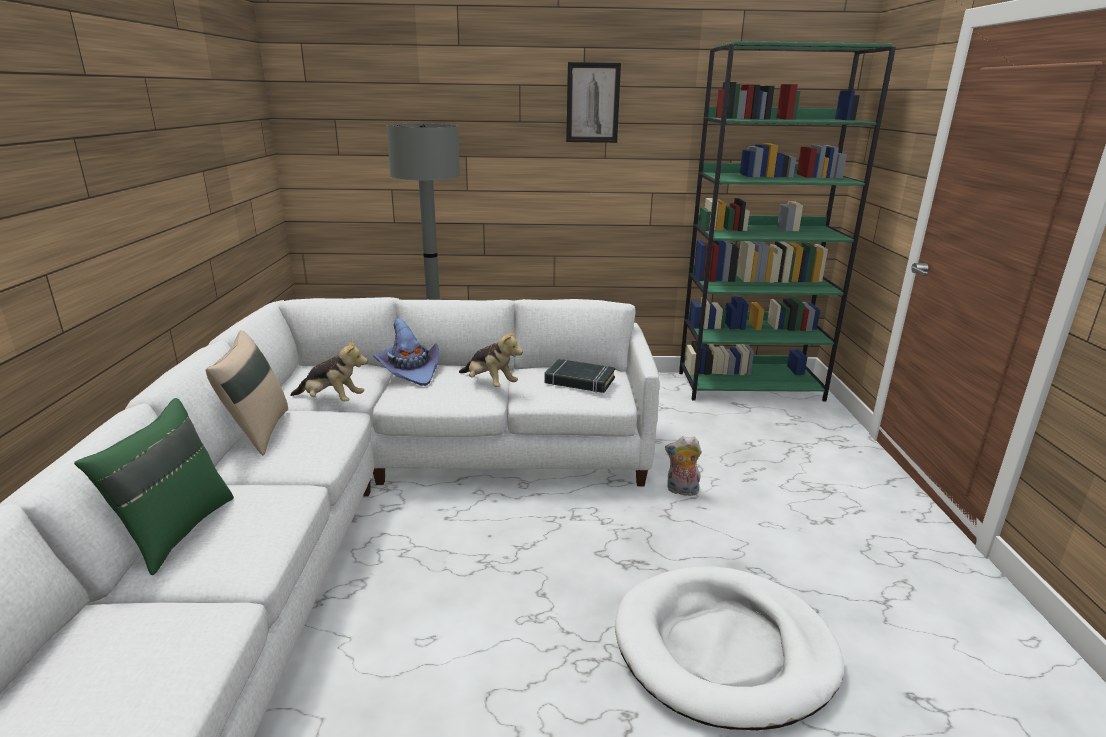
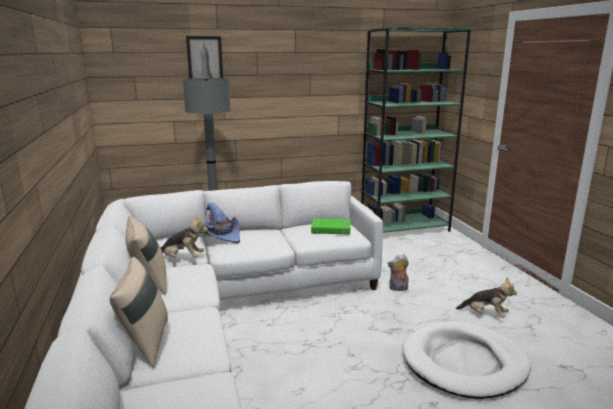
camera: 15 degrees left, 5 degrees down
(175, 531) = (145, 343): green pillow -> beige pillow
(489, 383) = (277, 237): plush toy -> plush toy (485, 314)
(579, 381) = (331, 230): black book -> green book
(592, 103) = (301, 62): picture -> picture (205, 61)

